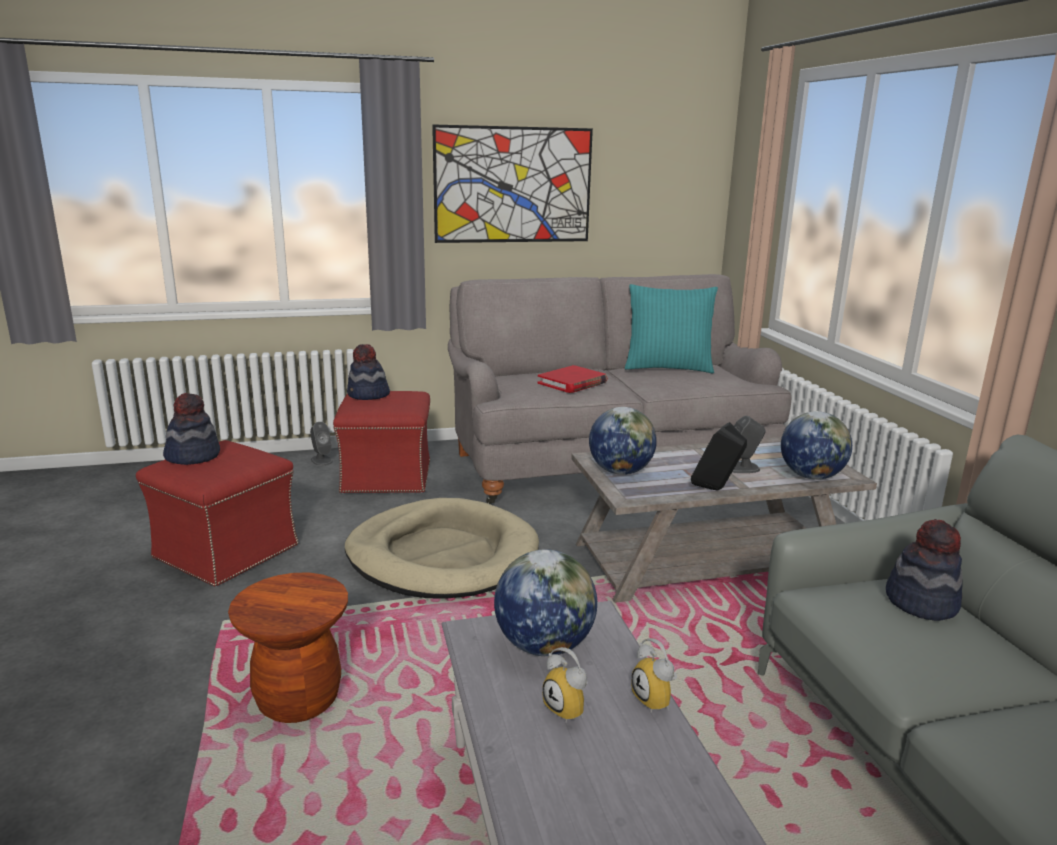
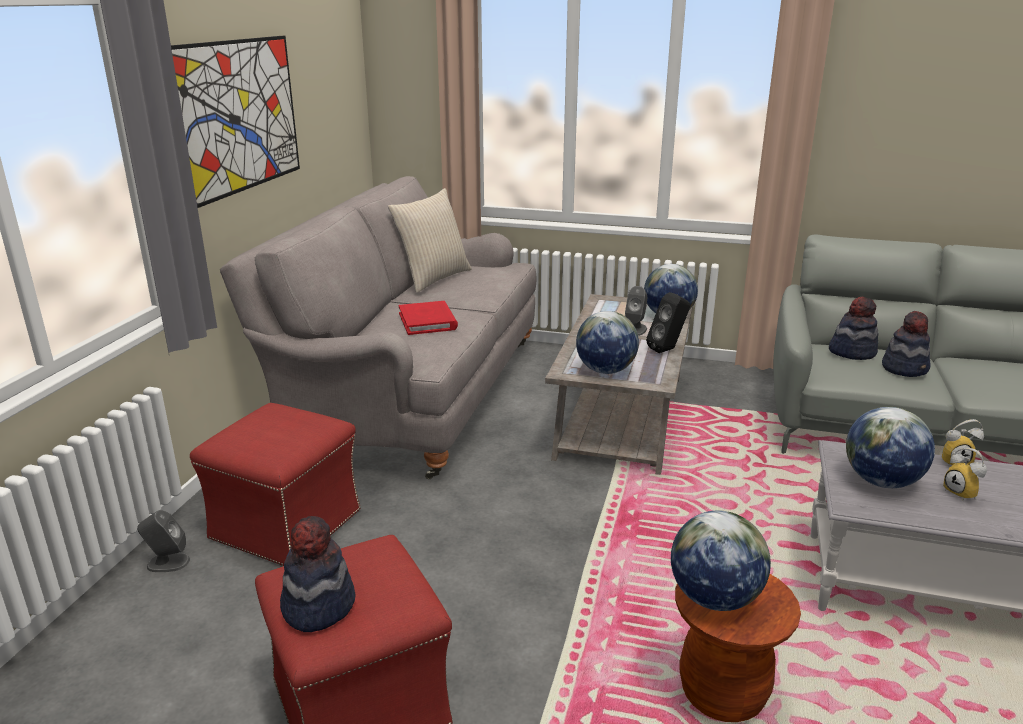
camera: 60 degrees left, 5 degrees up
(285, 590) = (714, 598): none -> globe
(368, 395) = (244, 436): hat -> hat (905, 368)
(442, 556) = (512, 536): beige dog bed -> none
(569, 709) = (963, 493): alarm clock -> alarm clock turned 75 degrees clockwise
(667, 367) = (433, 278): turquoise pillow -> beige pillow

